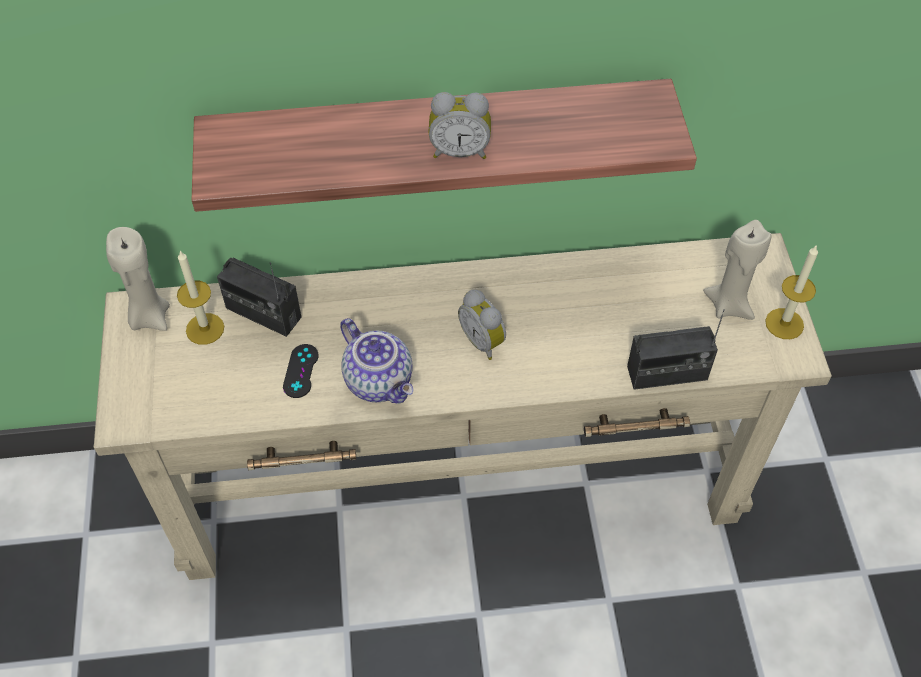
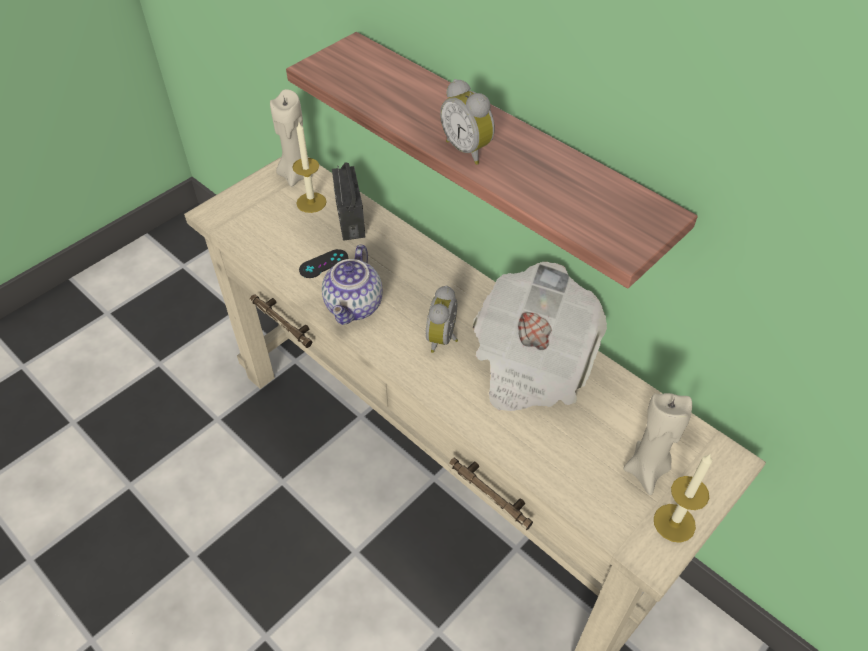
camera: 50 degrees right, 5 degrees down
(566, 300) = (531, 362): none -> newspaper
(667, 373) = (533, 468): radio -> none

